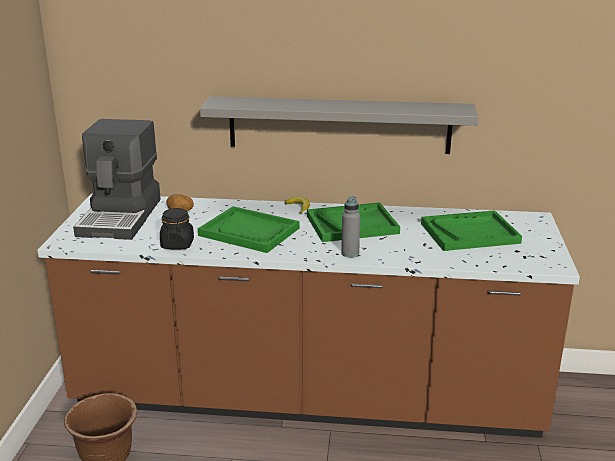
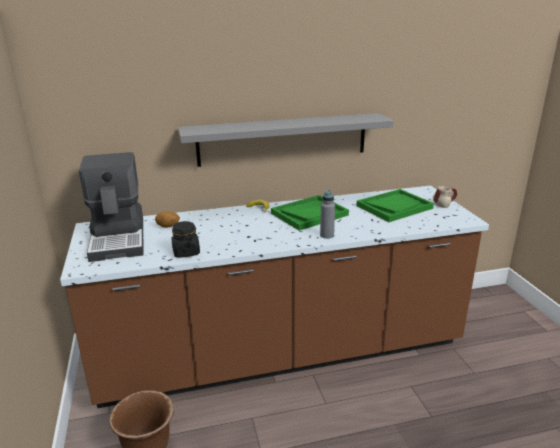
camera: 20 degrees left, 0 degrees up
(249, 232) = (237, 232): green tray -> none
(542, 239) = (443, 203): none -> mug

